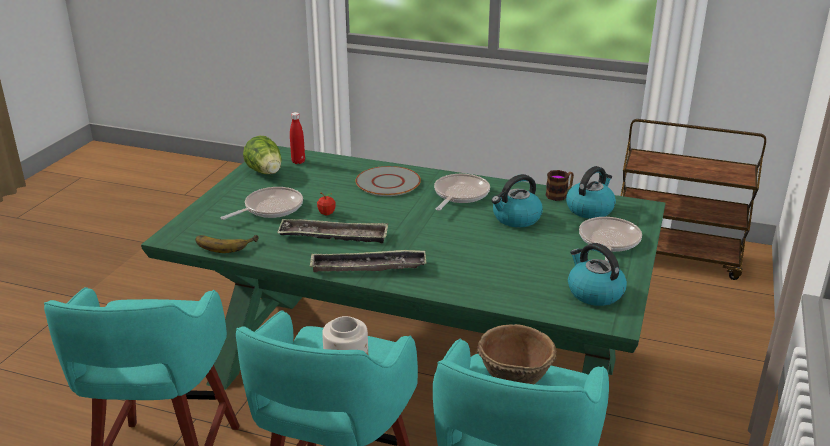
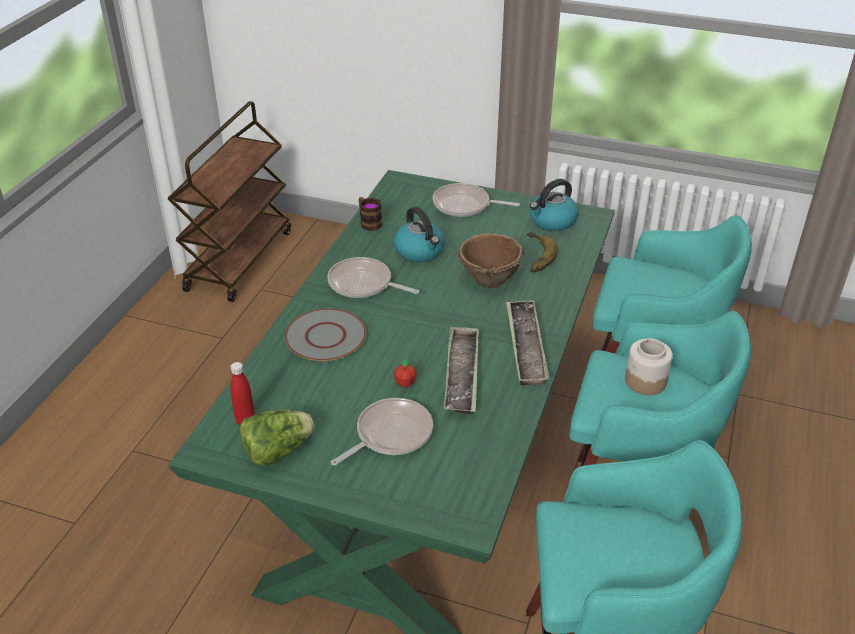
camera: 90 degrees left, 10 degrees up
(225, 243) = (484, 465): banana -> banana (534, 256)
(270, 208) = (390, 434): frying pan -> frying pan turned 90 degrees clockwise
(514, 379) = (641, 288): brown bowl -> brown bowl (489, 279)
(590, 209) = (401, 208): kettle -> none

